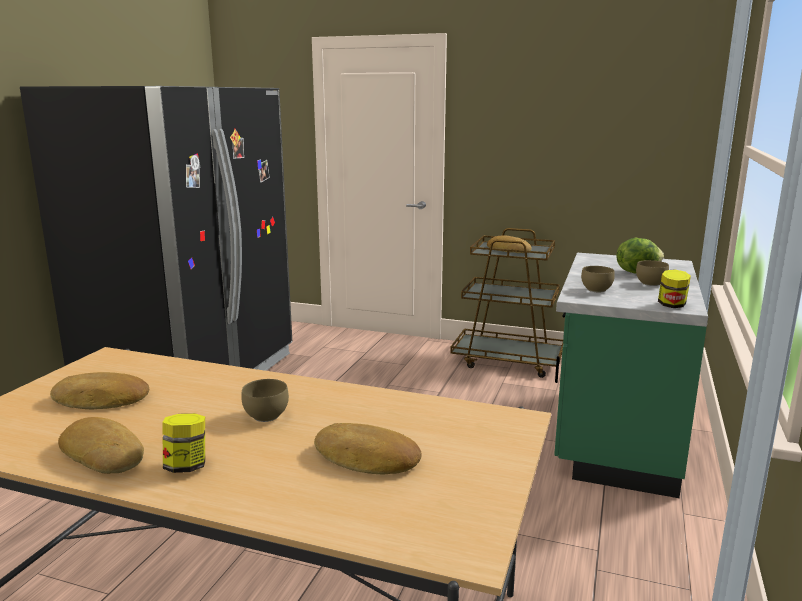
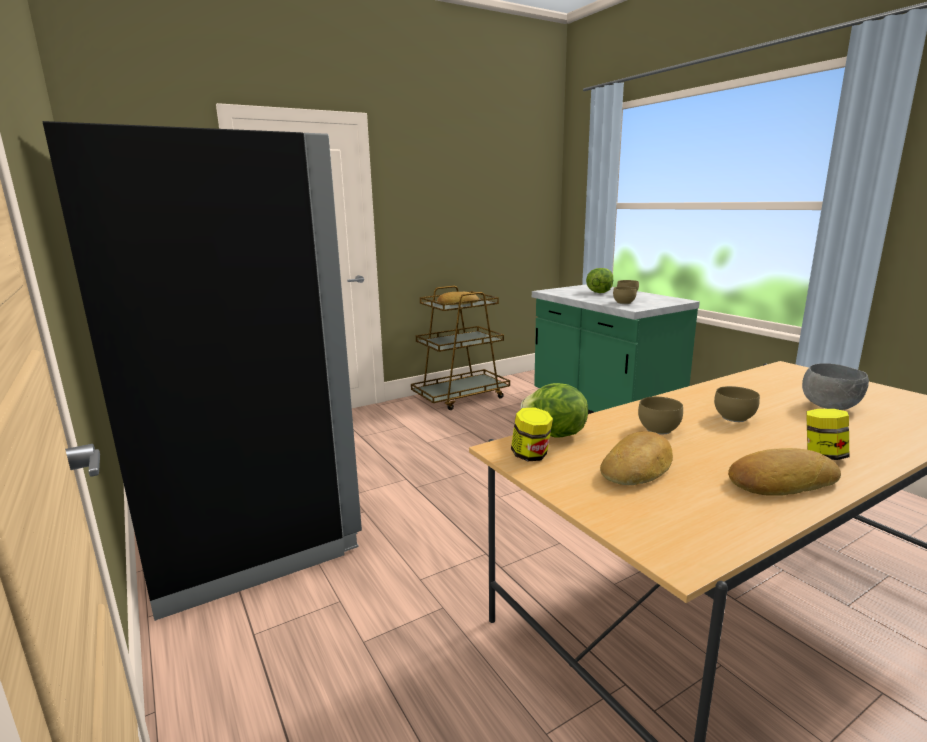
camera: 50 degrees left, 0 degrees up
(151, 363) = (554, 435): none -> lettuce
(196, 392) = (657, 430): none -> brown bowl
(366, 458) = (831, 407): bread -> grey bowl
(671, 305) = (674, 301): jar -> jar (531, 456)

